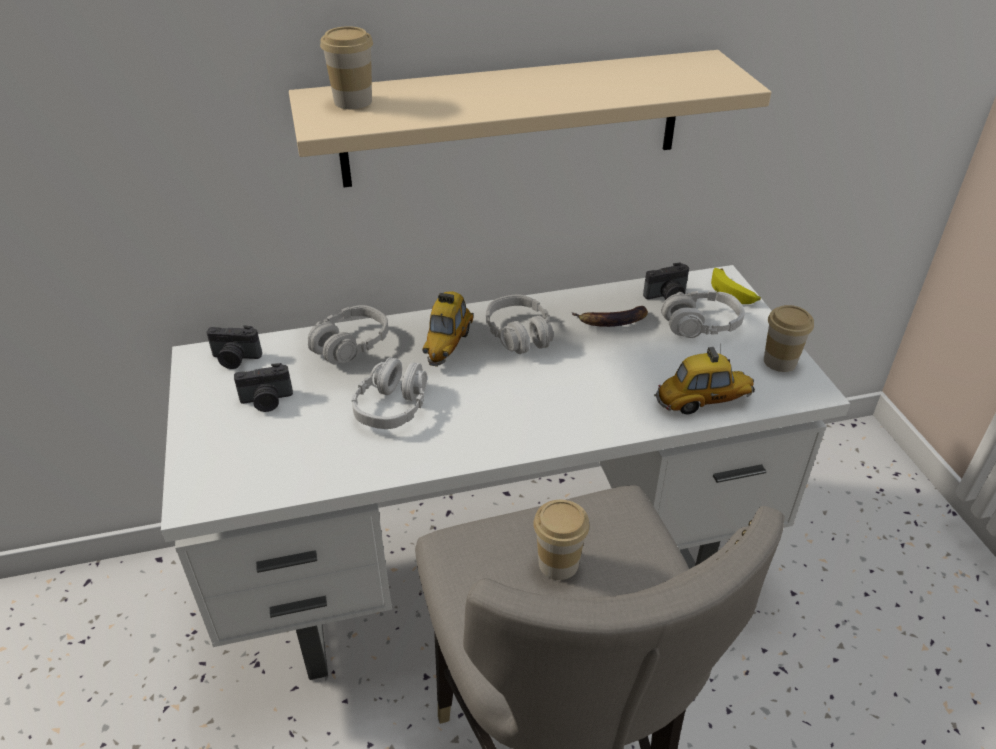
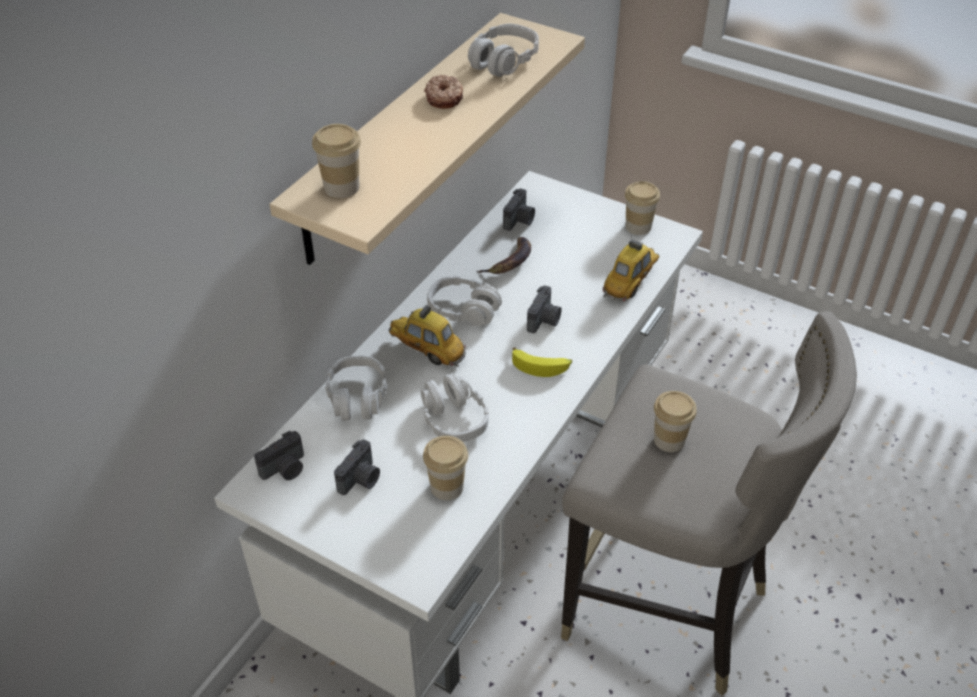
camera: 45 degrees left, 5 degrees up
(311, 451) = (447, 487): none -> cup
(448, 344) = (426, 350): toy car -> toy car turned 150 degrees clockwise
(549, 82) = (445, 98): none -> donut
(575, 383) = (544, 320): none -> camera
(700, 324) = (565, 229): grey headphones -> grey headphones (503, 61)
(733, 293) = (556, 193): banana -> banana (541, 366)

